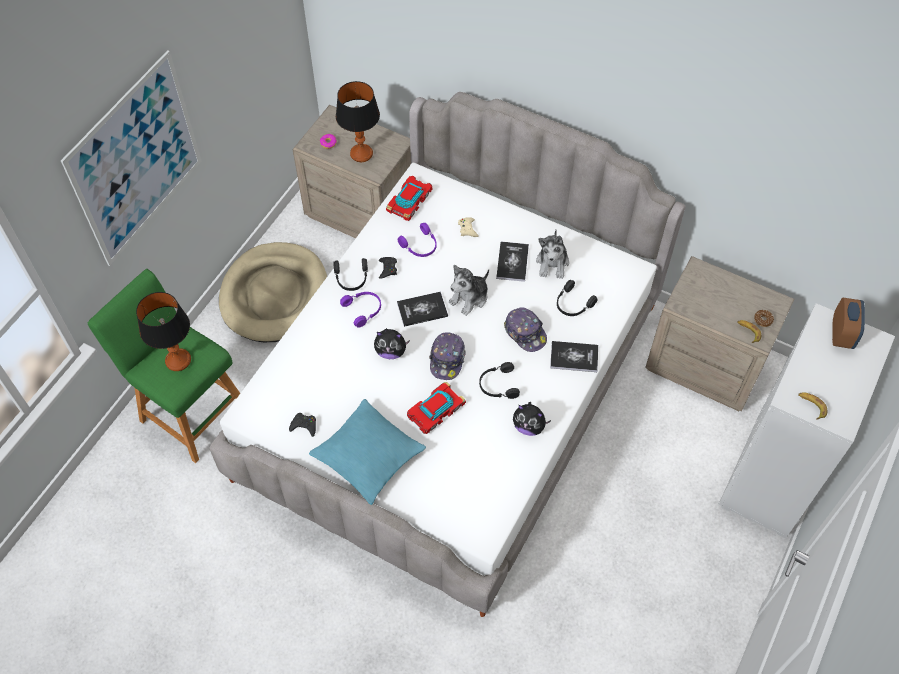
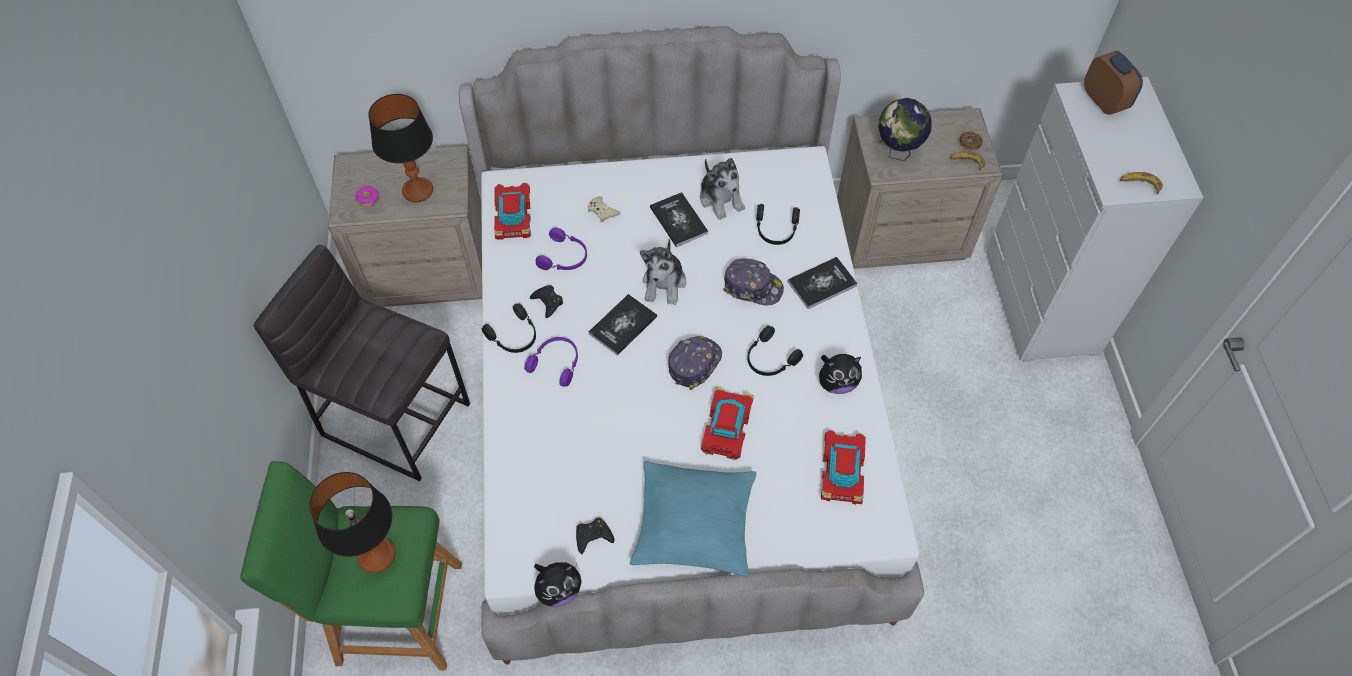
camera: 35 degrees left, 0 degrees up
(136, 160) = (189, 320): picture -> none
(275, 295) = (395, 417): beige dog bed -> grey stool
(391, 351) = (625, 391): plush toy -> plush toy (558, 590)
(447, 359) = (694, 363): cap -> cap turned 120 degrees counterclockwise
(486, 482) = (843, 470): none -> toy car
(702, 297) = (897, 152): none -> globe

